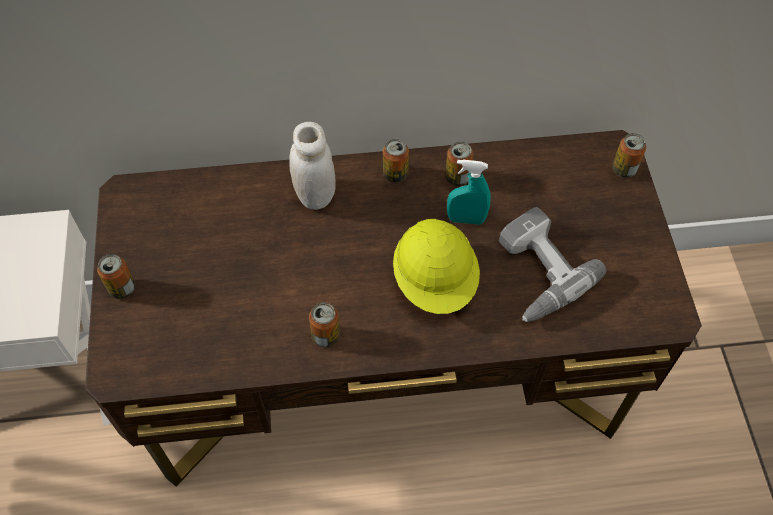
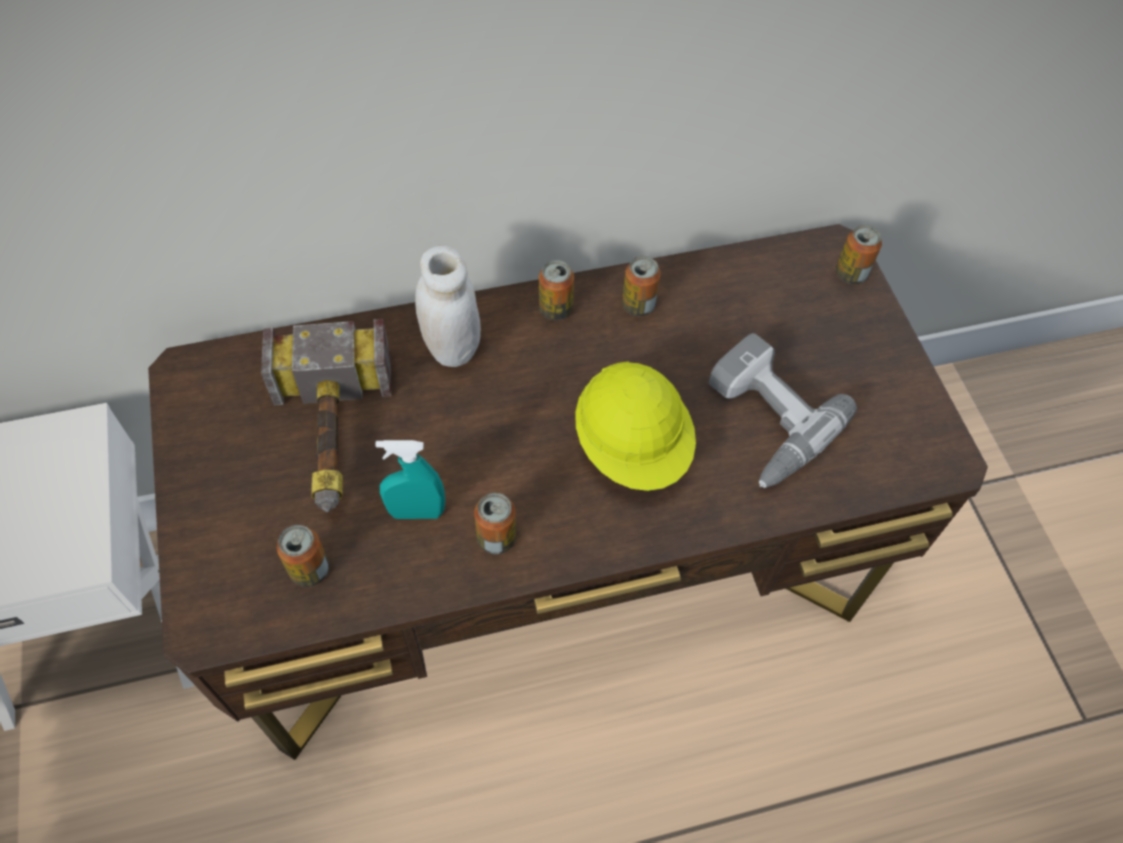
camera: 10 degrees left, 0 degrees up
(122, 288) = (199, 504): can -> can (309, 570)
(220, 250) = (332, 436): none -> hammer
(466, 219) = (659, 359): turquoise spray bottle -> turquoise spray bottle (416, 512)

